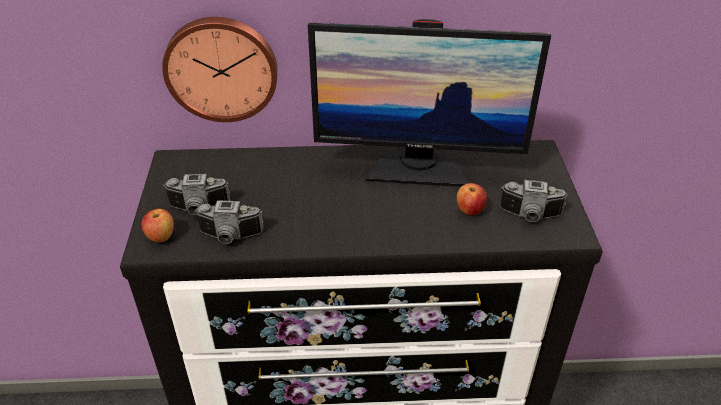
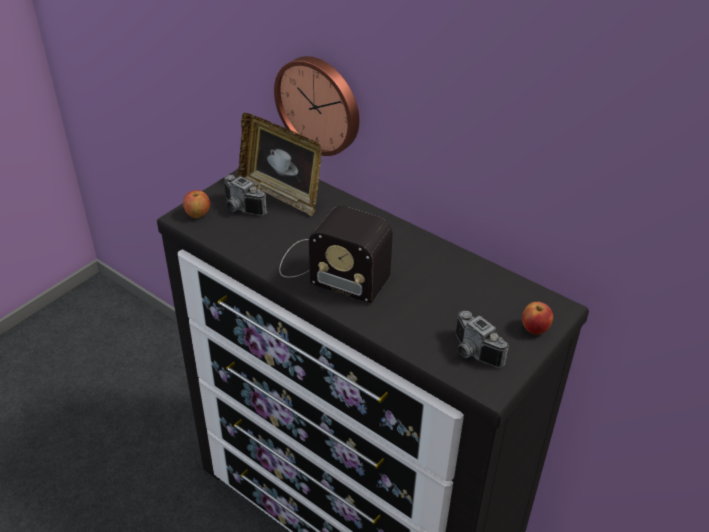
camera: 40 degrees right, 0 degrees up
(221, 176) = (281, 193): none -> picture frame
(229, 237) = (237, 239): camera -> none
(345, 215) = (330, 269): none -> radio
(418, 167) = (432, 264): monitor -> none
(469, 210) = (428, 319): apple -> apple (535, 329)

